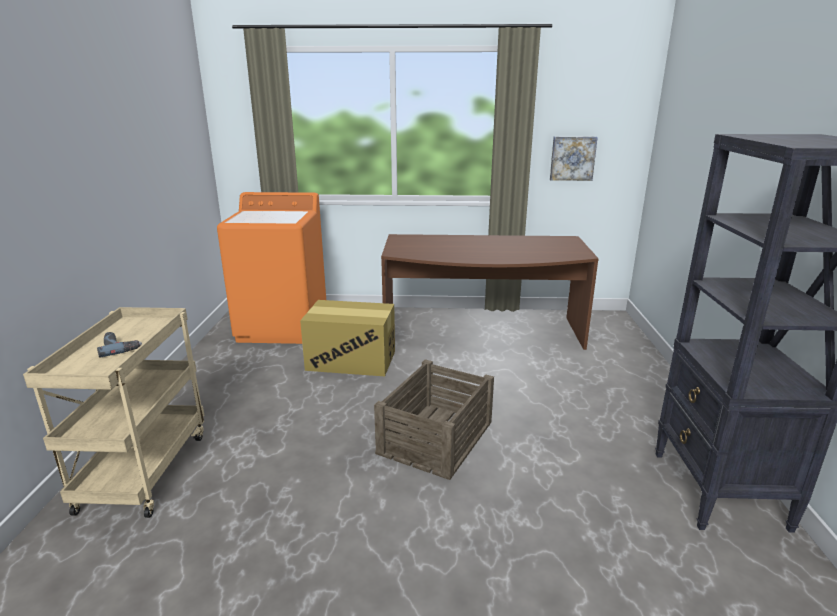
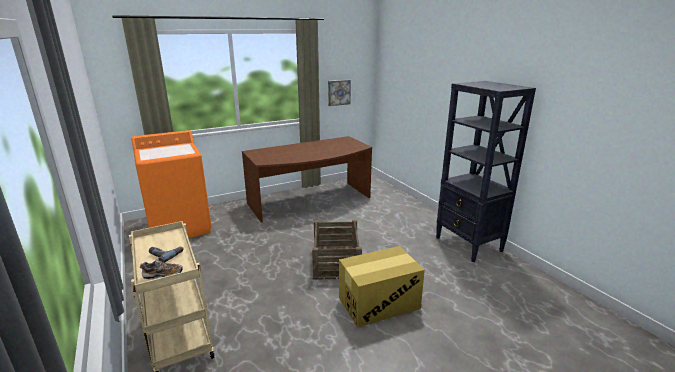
camera: 30 degrees left, 0 degrees up
(80, 372) = (163, 275): none -> shoe
(351, 360) = (249, 235): cardboard box -> cardboard box (379, 303)

